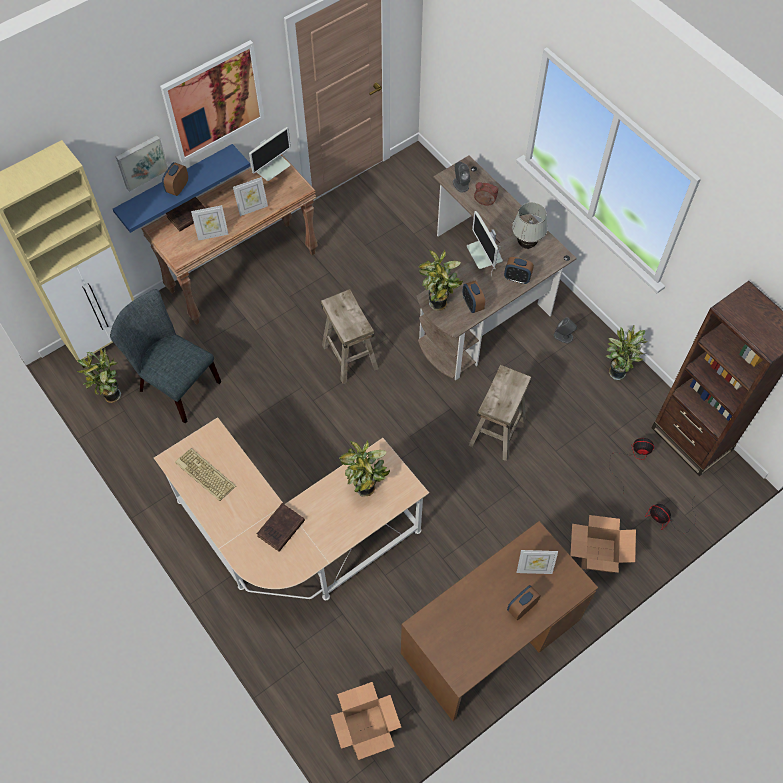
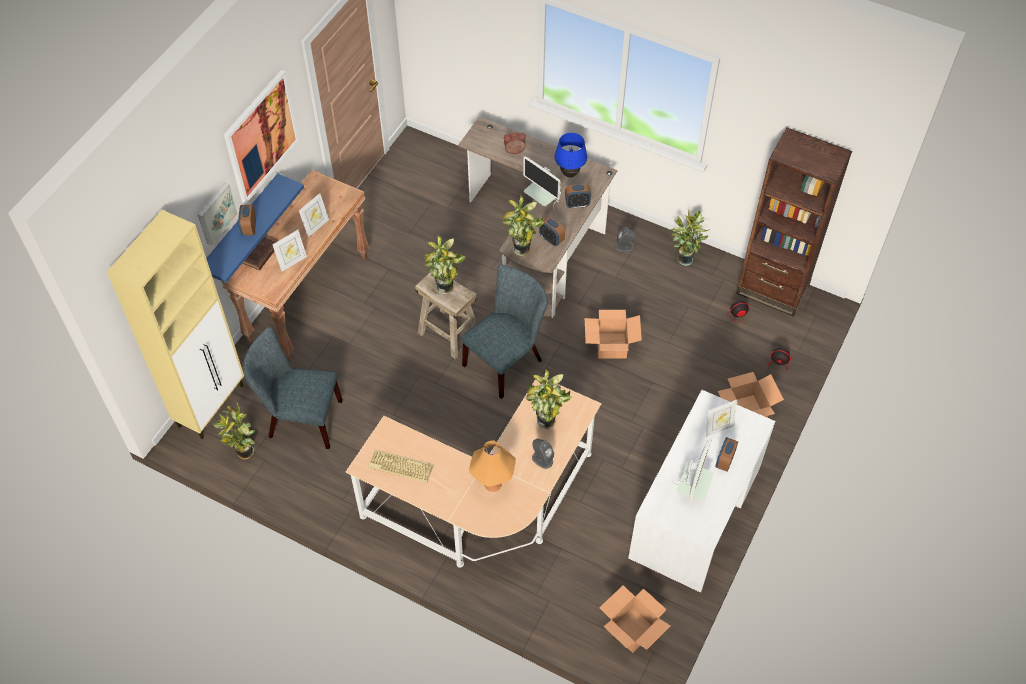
camera: 25 degrees left, 5 degrees down
(272, 176) = (318, 193): monitor -> monitor (691, 490)
(280, 529) = (492, 483): brown book -> orange table lamp
(349, 315) = (446, 289): none -> potted plant
(389, 405) = (506, 360): none -> grey chair
(460, 184) = (485, 143): grey speaker -> grey speaker (542, 459)
(491, 638) = (696, 513): brown desk -> white desk
(497, 432) = (611, 346): beige stool -> cardboard box
(526, 244) = (569, 174): white table lamp -> blue table lamp

